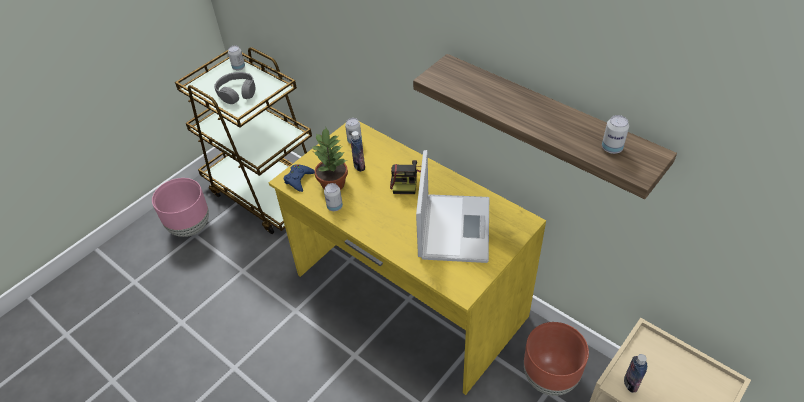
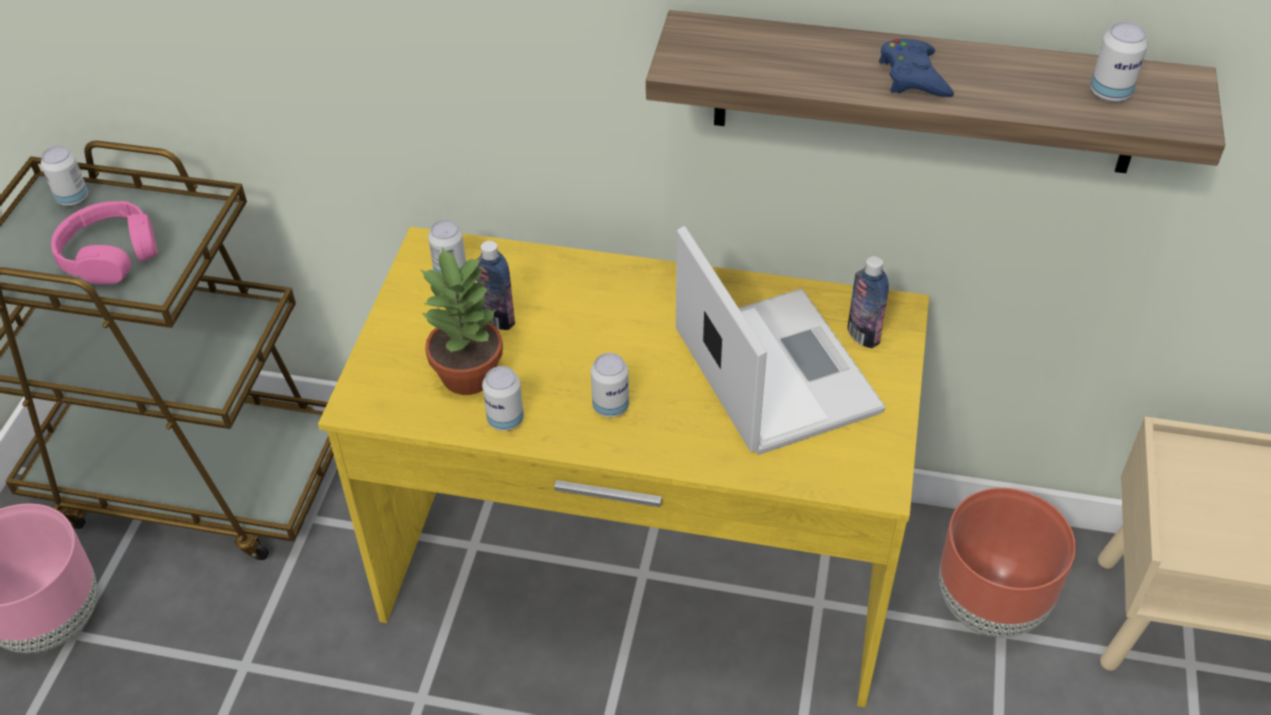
camera: 30 degrees left, 0 degrees up
(237, 93) = (110, 254): grey headphones -> pink headphones
(299, 179) = (385, 393): blue game controller -> blue game controller (913, 76)
(378, 217) = (610, 406): none -> can
(406, 179) = (615, 312): camera -> none
(630, 383) = (1201, 538): bottle -> bottle (863, 335)

